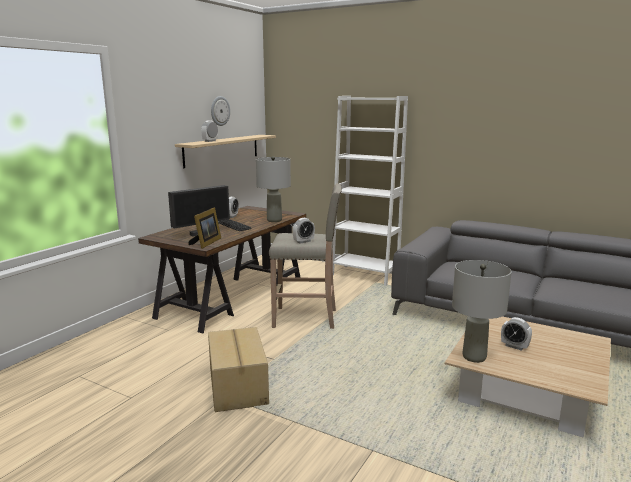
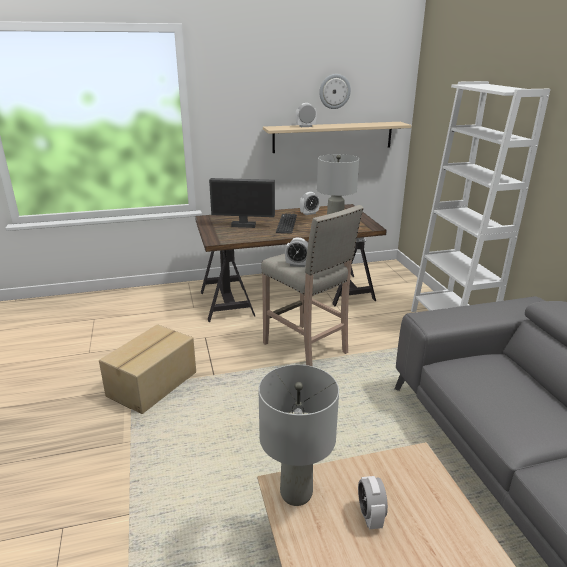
camera: 45 degrees right, 10 degrees up
(206, 243) = (223, 237): picture frame -> none

